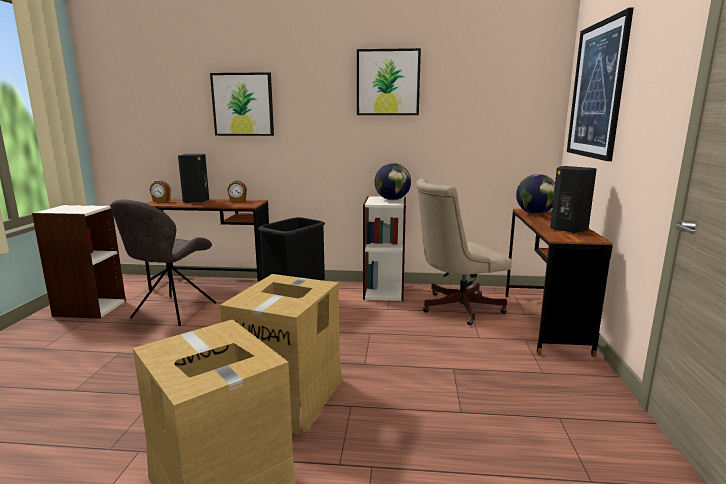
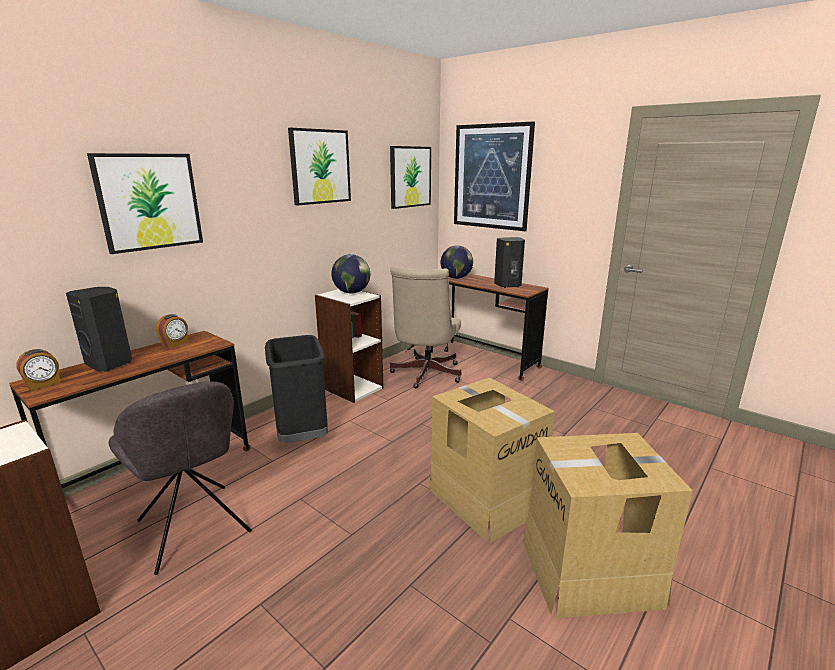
camera: 55 degrees left, 5 degrees up
(513, 94) = (410, 177): none -> picture

